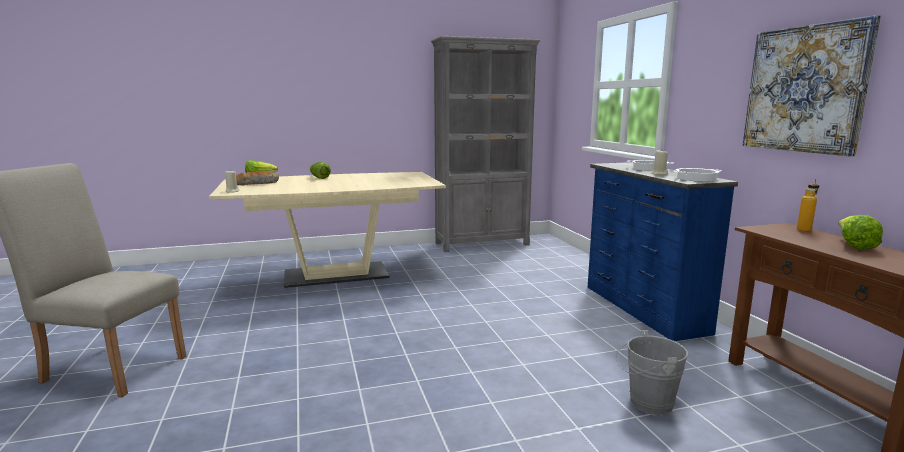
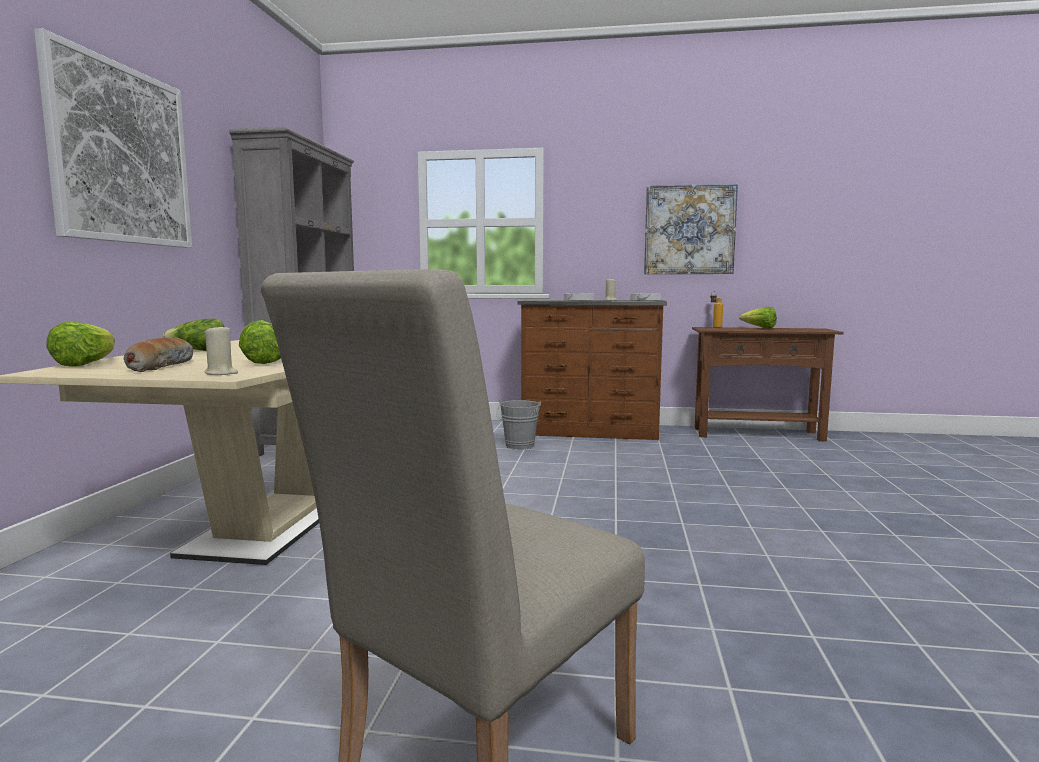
camera: 65 degrees left, 5 degrees down
(277, 189) = (266, 362): none -> lettuce
(343, 73) = (121, 155): none -> picture
(642, 309) = (590, 433): blue dresser -> brown dresser
(646, 403) = (753, 465): grey bucket -> grey bucket (518, 446)

